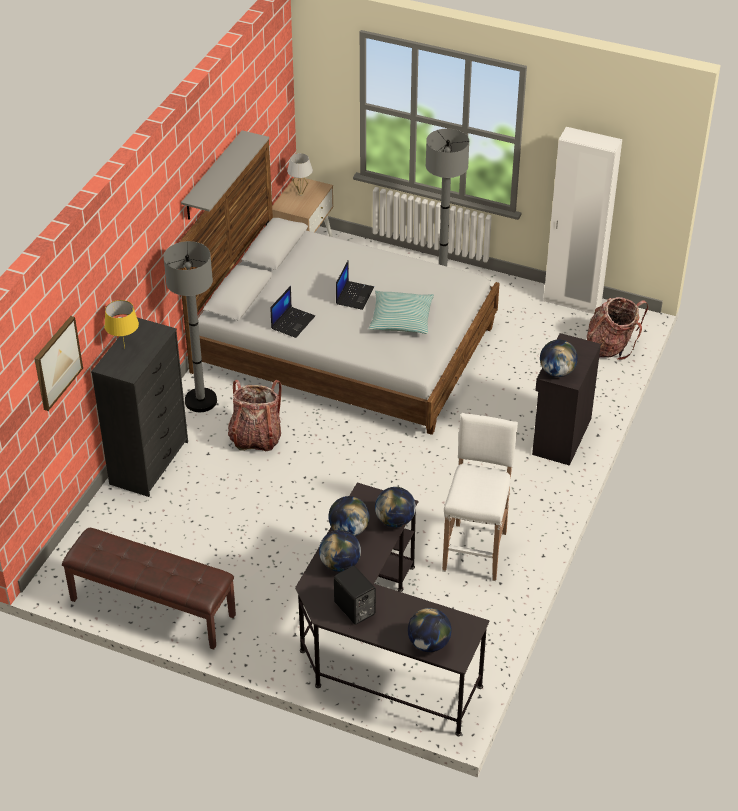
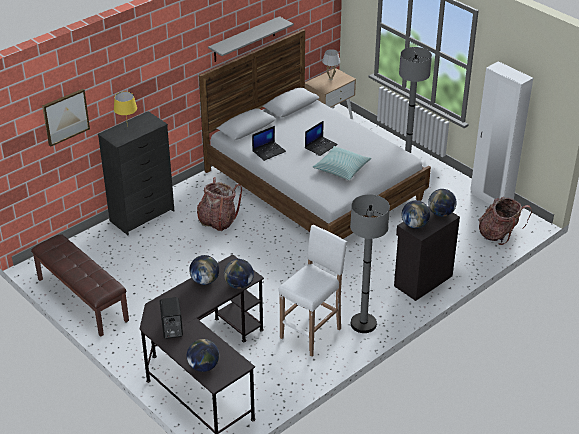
camera: 25 degrees right, 5 degrees down
(200, 401) = (199, 190): grey floor lamp -> grey floor lamp (363, 324)
(340, 564) = (183, 299): globe -> globe (441, 213)

